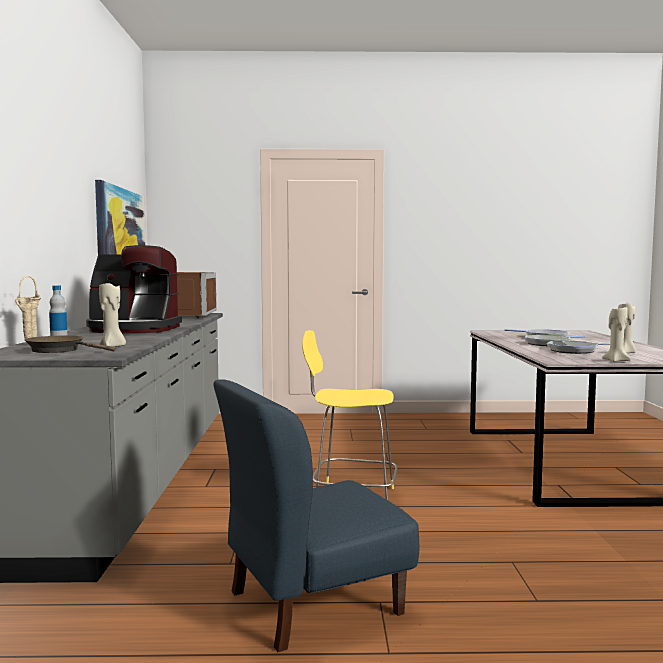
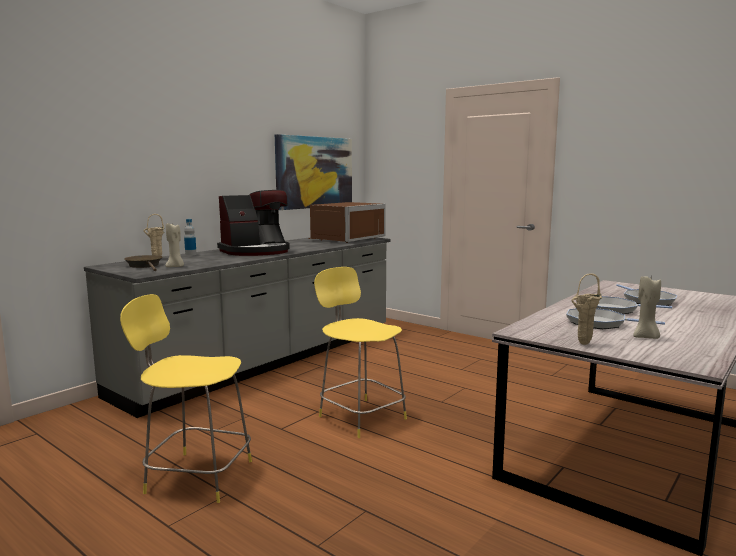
camera: 40 degrees right, 5 degrees up
(133, 329) = (256, 251): coffee machine -> coffee machine turned 75 degrees counterclockwise
(313, 602) = (196, 476): blue chair -> yellow stool
(616, 361) = (583, 344): beige candle -> beige vase

